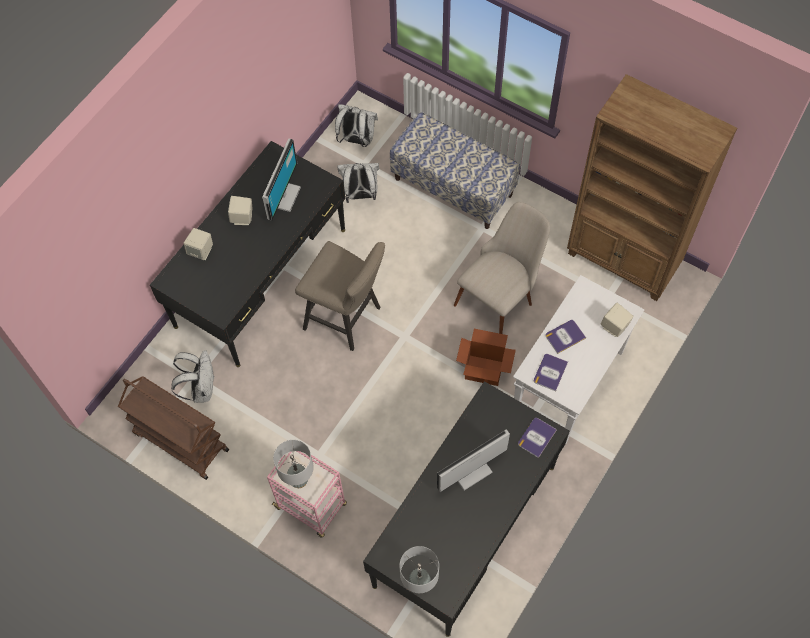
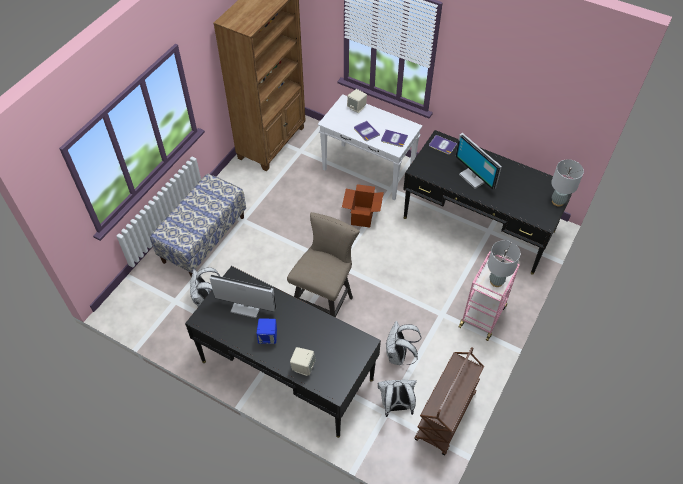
camera: 95 degrees left, 10 degrees down
(242, 218) = (268, 337): beige speaker -> blue speaker
(357, 140) = (149, 308): white backpack -> white backpack (398, 356)
(500, 296) = (301, 208): beige chair -> none

